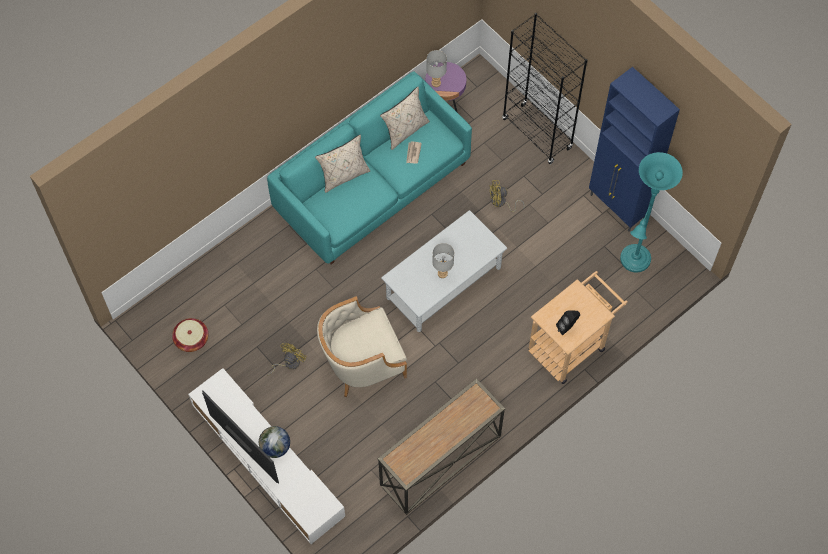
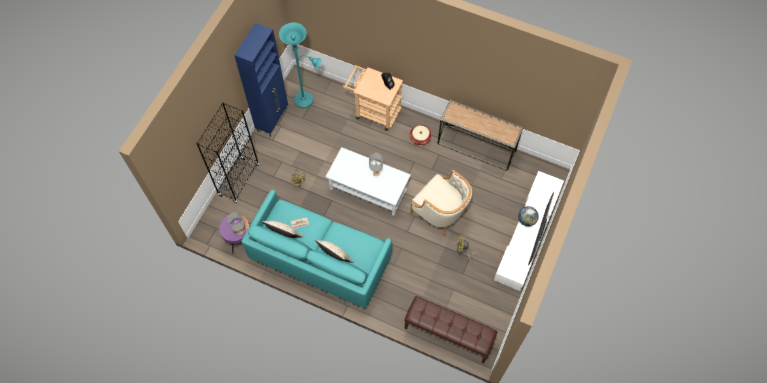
camera: 115 degrees left, 0 degrees up
(187, 290) = (448, 334): none -> brown bench
(191, 339) = (479, 314): basket -> basket (420, 138)

